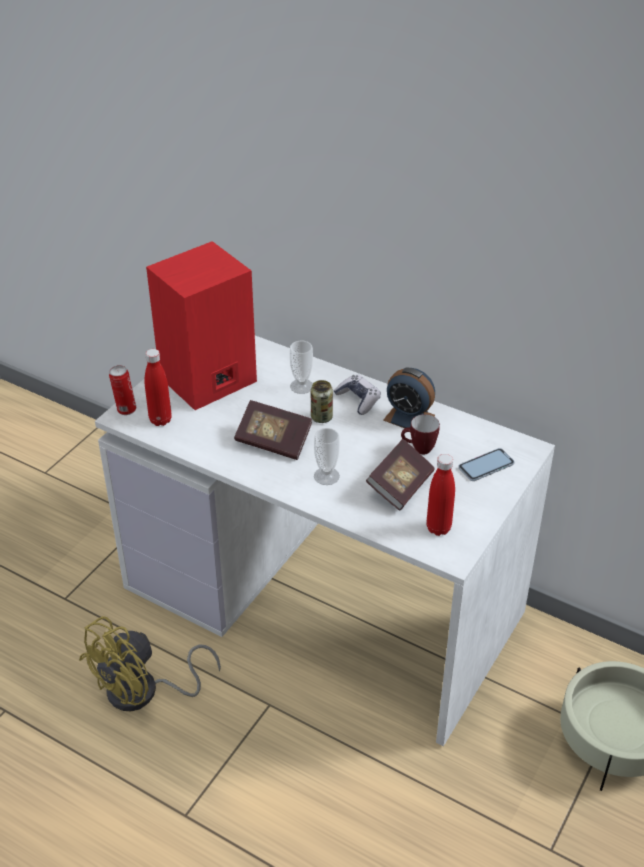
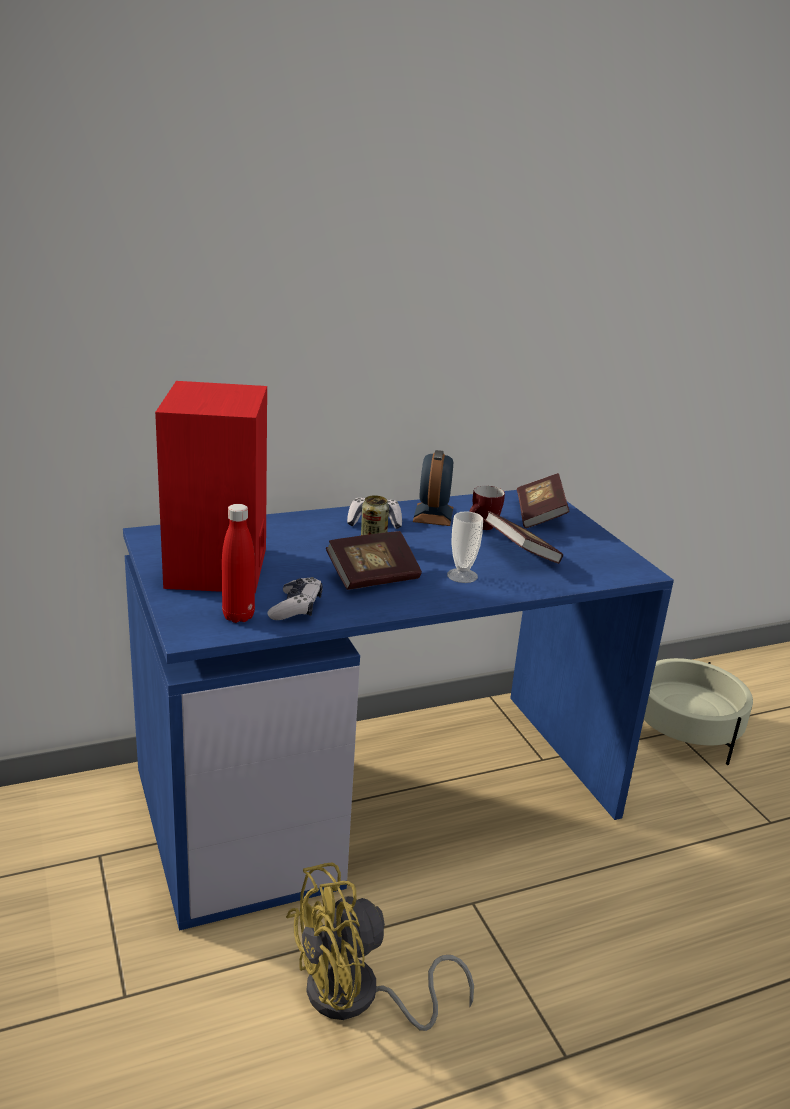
camera: 55 degrees left, 15 degrees down
(125, 409) = (183, 628): can -> none
(144, 692) = (357, 998): yellow fan -> yellow fan turned 75 degrees clockwise
(195, 434) = (296, 608): none -> game controller
(301, 386) = (311, 534): cup -> none
(325, 599) = (379, 791): white desk -> blue desk
(409, 417) = (433, 514): alarm clock -> alarm clock turned 120 degrees clockwise
(438, 528) = (596, 562): red bottle -> none
(486, 465) = (539, 515): phone -> book

